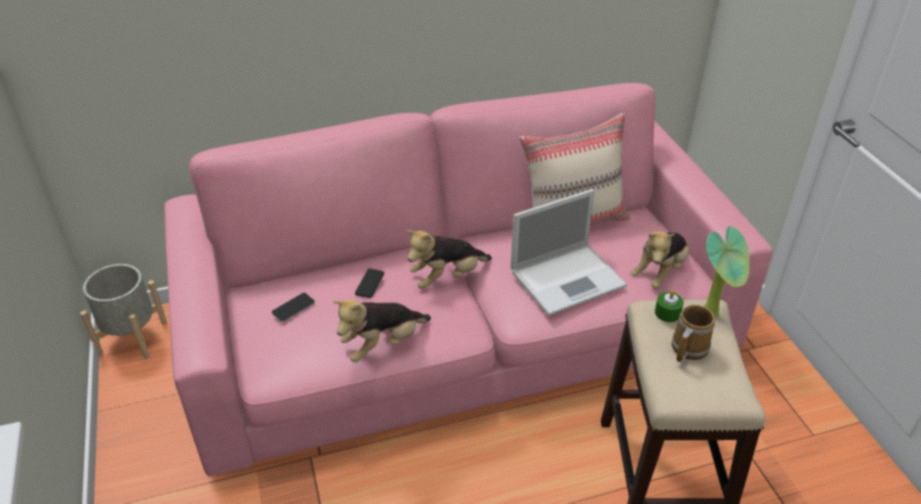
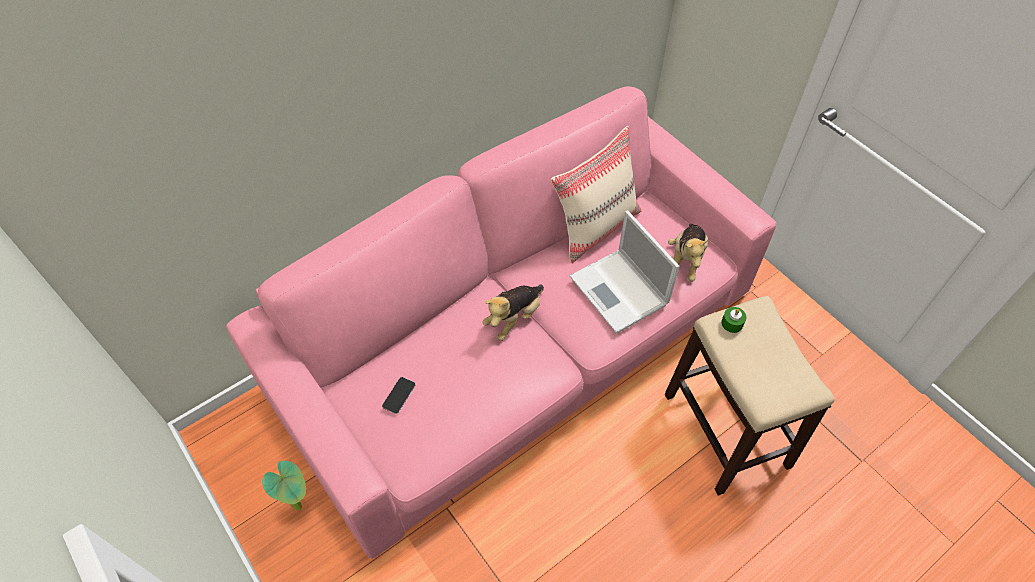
camera: 20 degrees left, 15 degrees up
(132, 337) = (223, 444): grey planter -> none
(369, 283) = (454, 349): phone -> none
(383, 344) = (496, 408): plush toy -> none
(569, 278) = (620, 291): laptop -> laptop turned 105 degrees clockwise
(687, 347) = (758, 352): mug -> none
(714, 311) = (766, 311): potted plant -> potted plant (299, 504)

